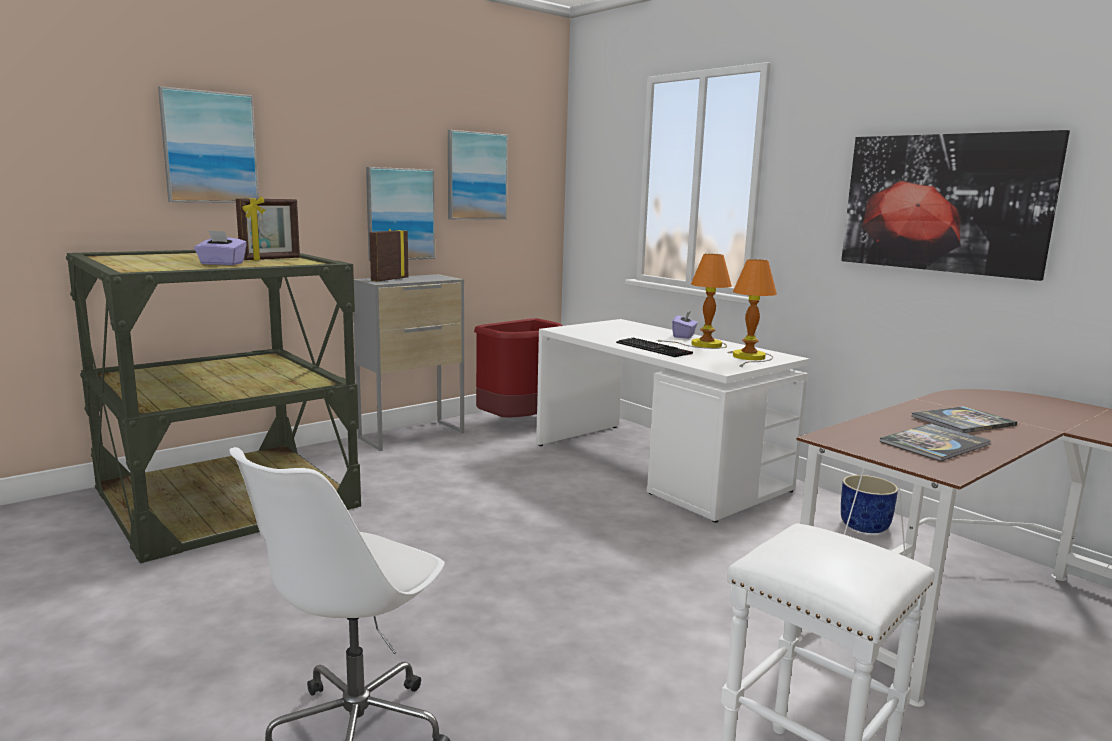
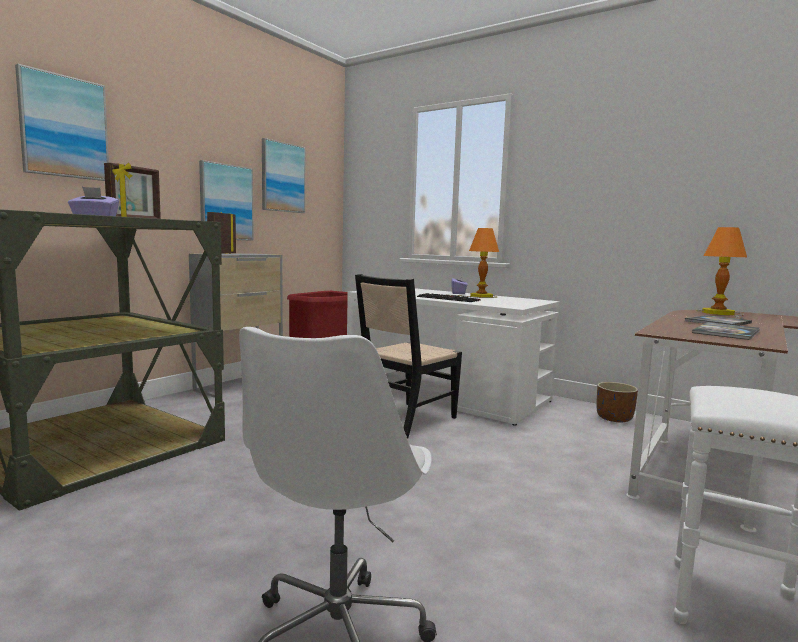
camera: 15 degrees left, 5 degrees down
(579, 500) = (406, 420): none -> chair
(750, 357) = (521, 301): table lamp -> table lamp (721, 313)
(865, 526) = (615, 418): blue planter -> brown planter
(944, 203) = (651, 185): picture -> none

